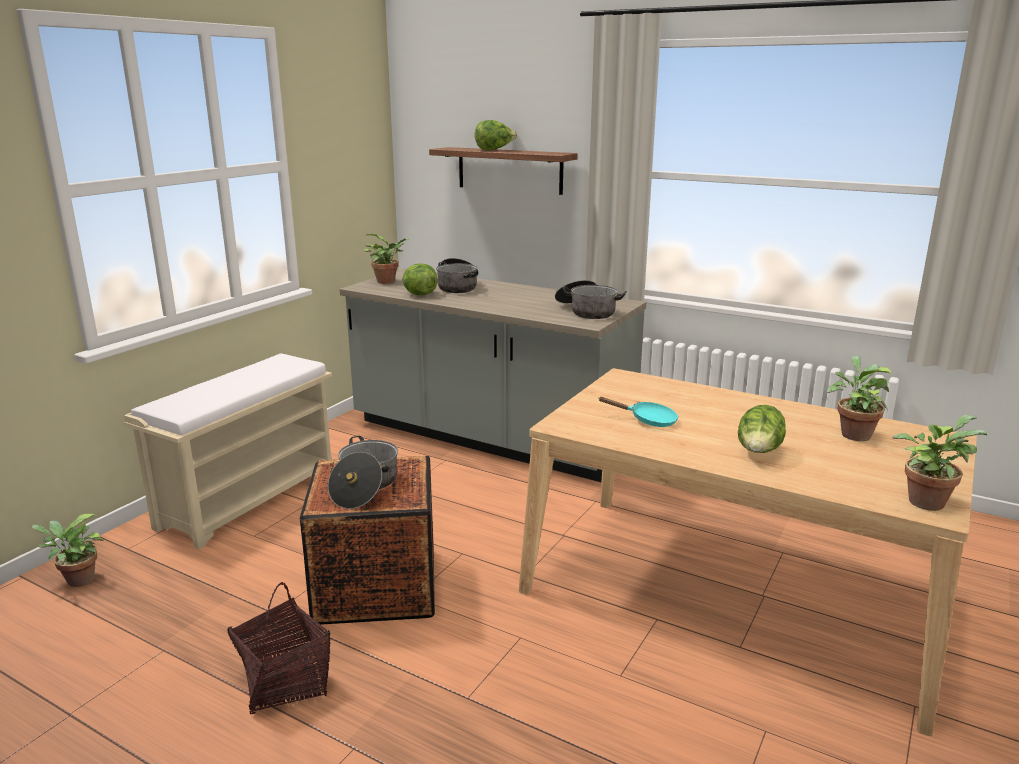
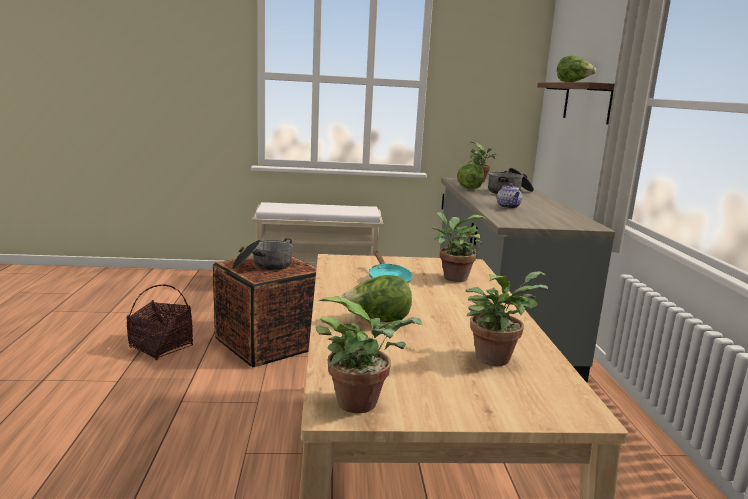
camera: 55 degrees right, 5 degrees down
(77, 580) = (205, 279): potted plant -> potted plant (452, 277)
(524, 305) = (509, 207): none -> teapot
(587, 311) = (537, 220): cooking pot -> none

